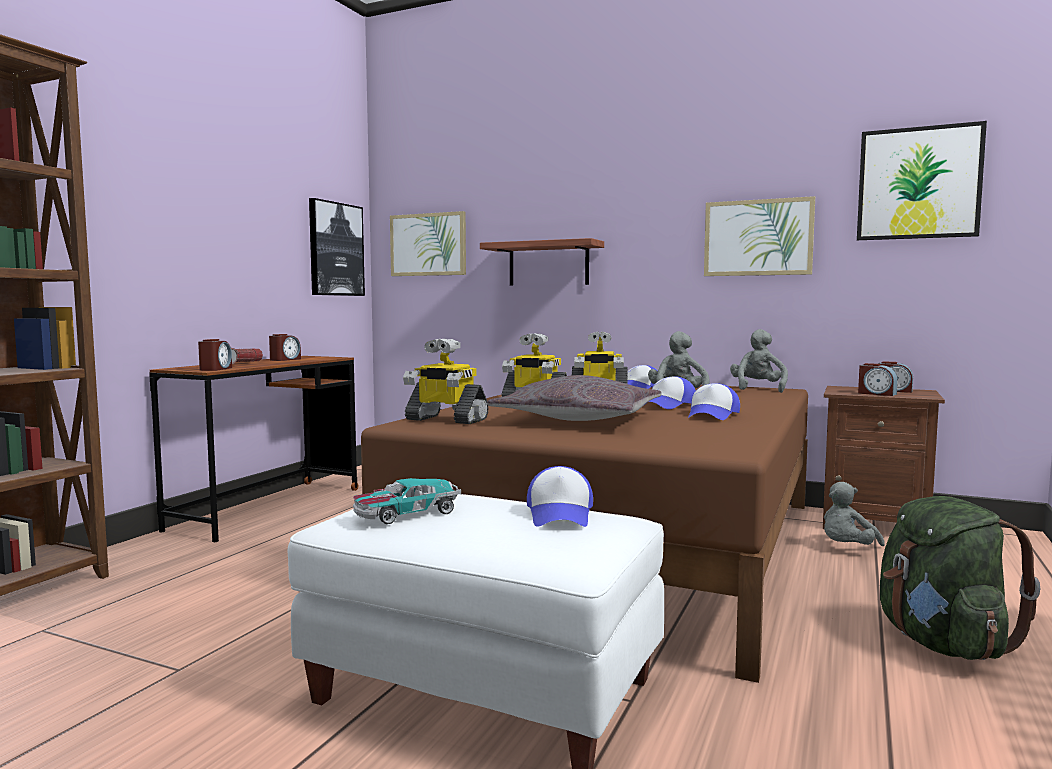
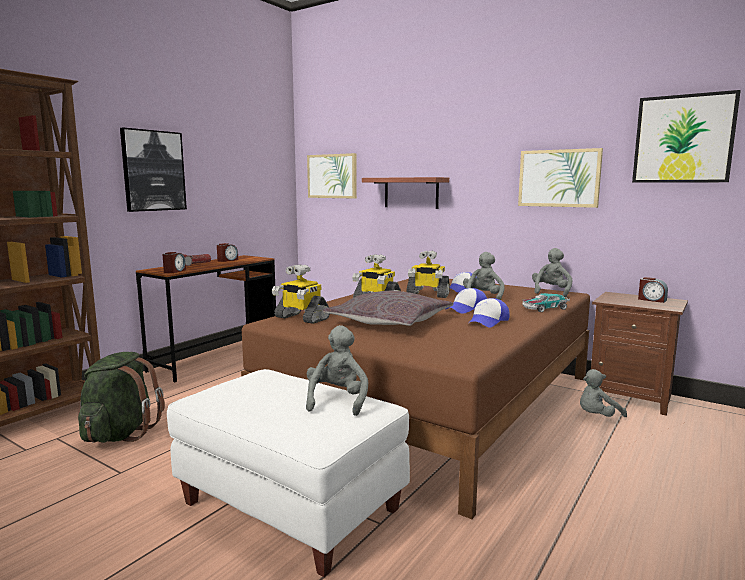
camera: 10 degrees right, 5 degrees up
(335, 249) = (268, 180): picture -> picture (153, 171)
(405, 514) = (241, 393): toy car -> toy car (544, 309)
(560, 515) = (337, 401): cap -> grey plush toy
(876, 393) = (634, 303): alarm clock -> none
(942, 643) = (623, 502): green backpack -> green backpack (121, 433)

